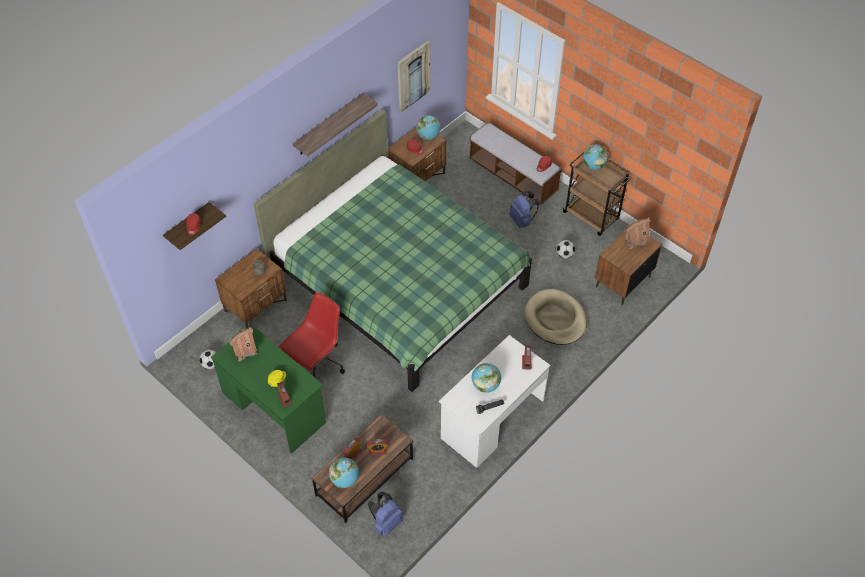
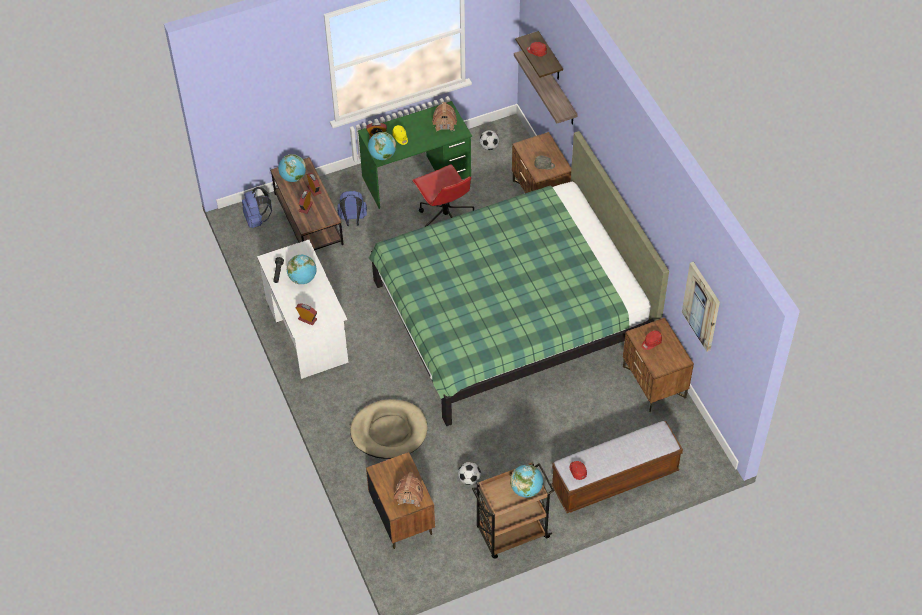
camera: 115 degrees right, 0 degrees up
(329, 125) = (637, 193): shelf -> shelf (555, 87)
(428, 136) = (667, 362): globe -> globe (382, 155)
(522, 220) = (540, 459): blue backpack -> blue backpack (352, 220)

